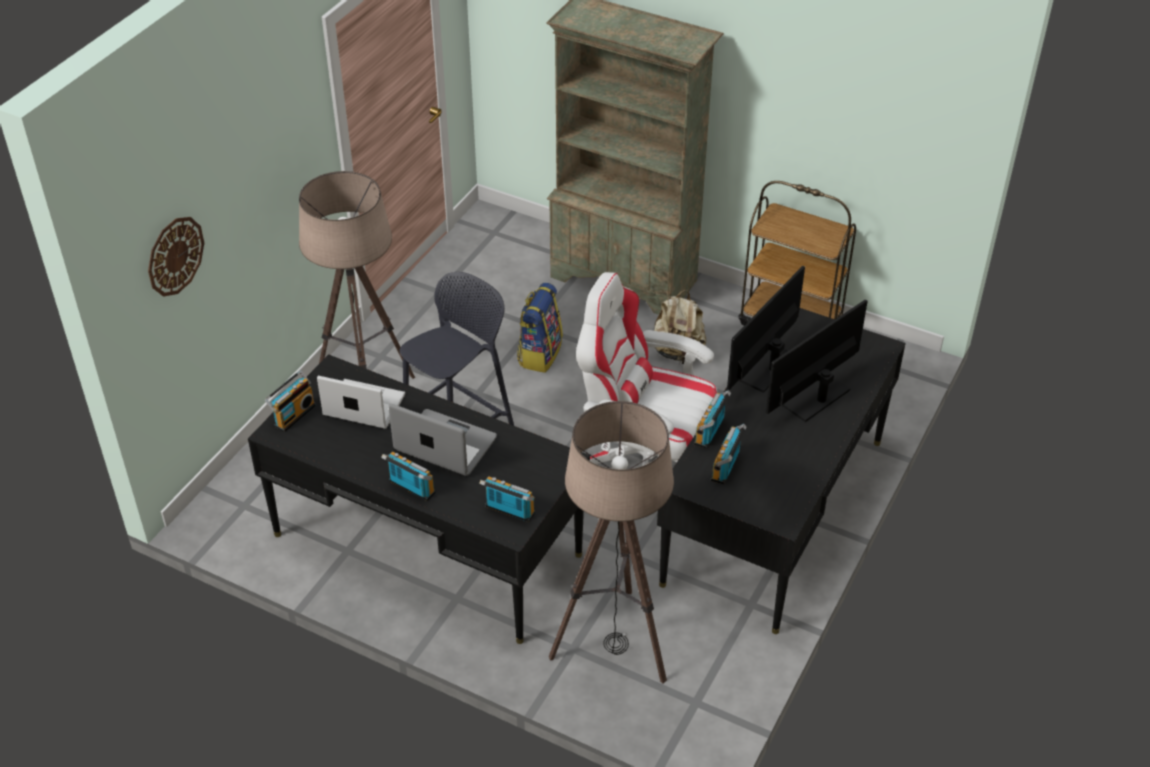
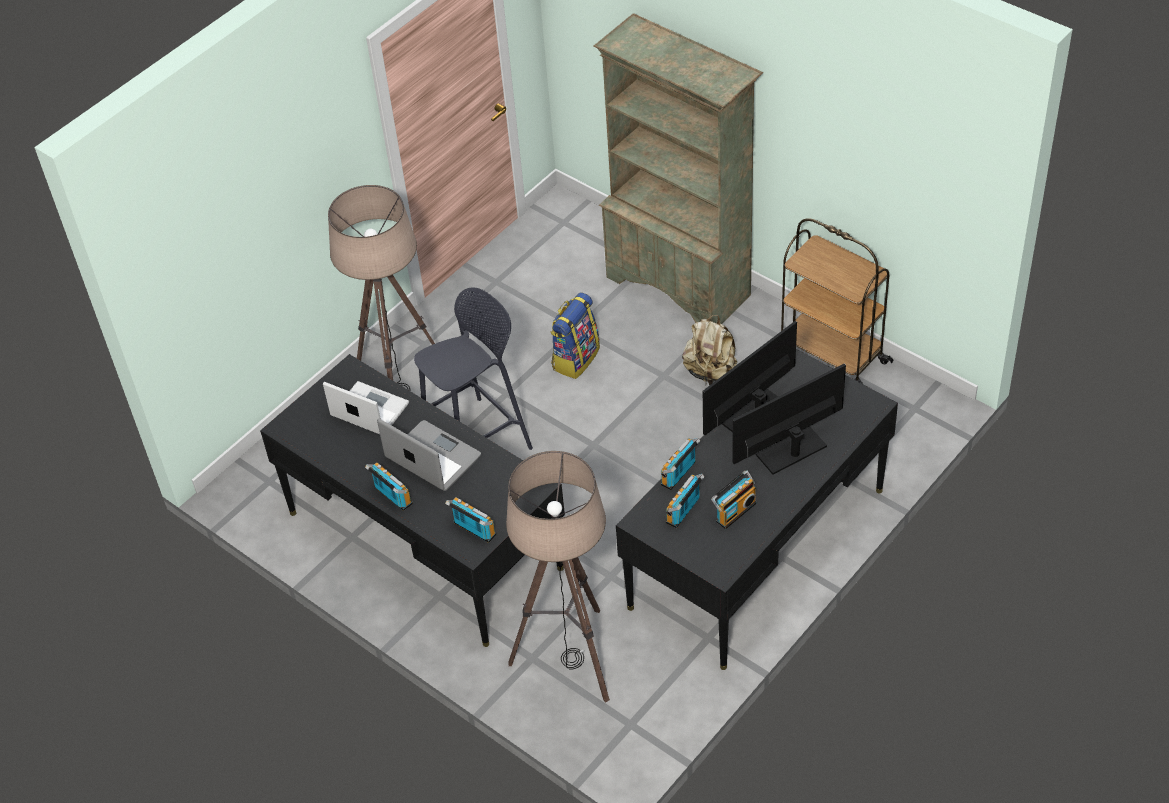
camera: 15 degrees right, 5 degrees up
(175, 256) = (206, 260): wall clock -> none
(293, 415) = (305, 411): radio -> radio (734, 511)
(646, 460) = (649, 481): white office chair -> none

